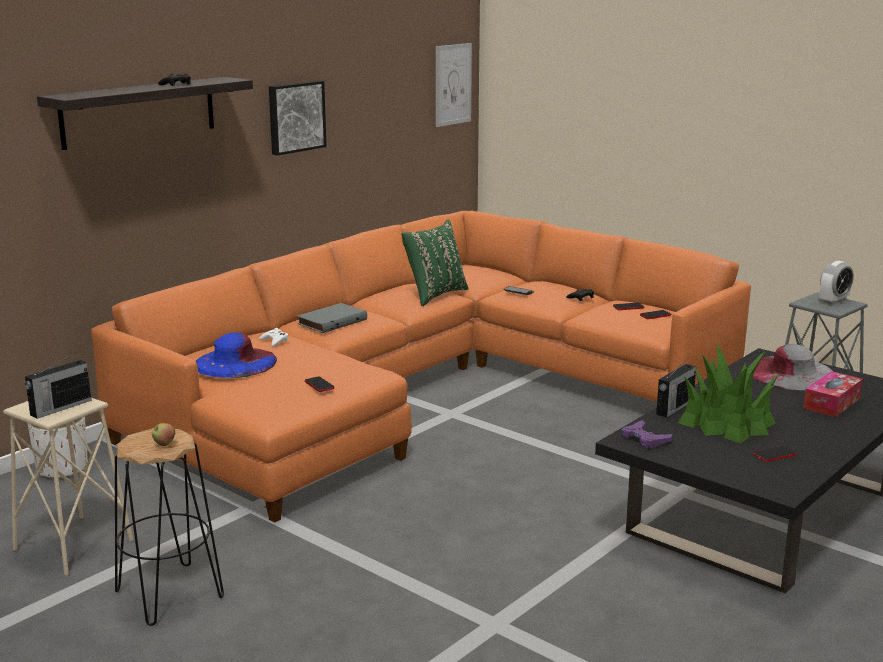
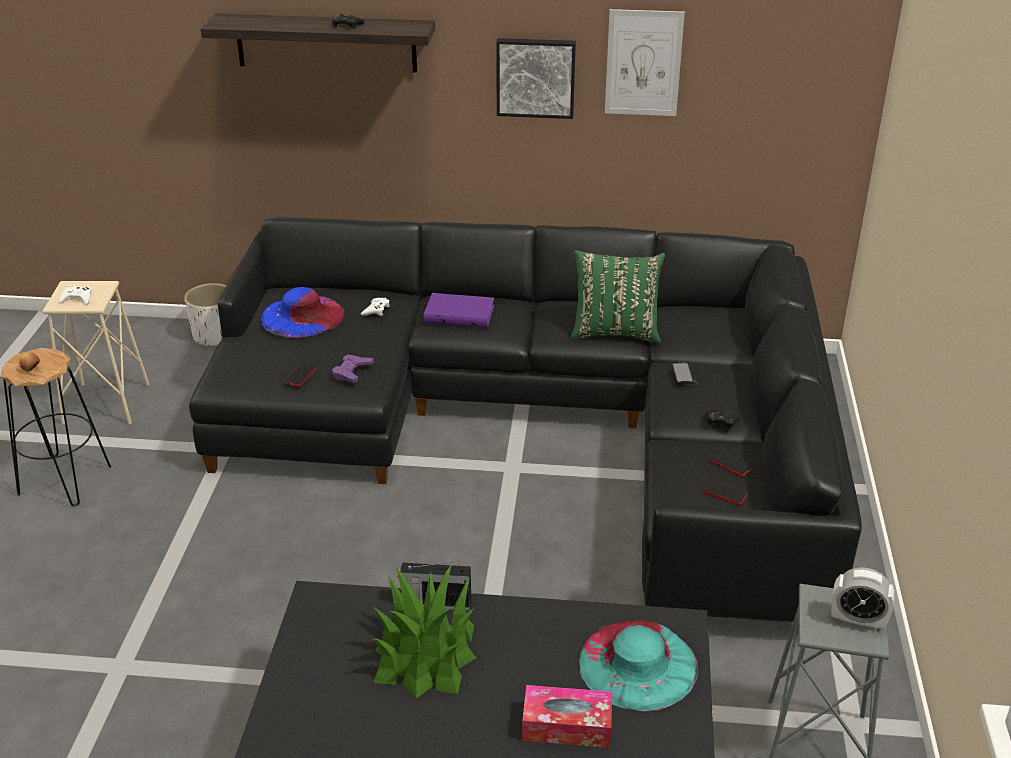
camera: 55 degrees right, 15 degrees up
(60, 408) = (77, 298): radio -> white game controller
(331, 321) = (460, 313): grey book -> purple book
(421, 391) = (544, 427): orange sofa -> black sofa
(453, 84) = (826, 75): picture -> picture (643, 63)
(644, 439) = (328, 610): purple game controller -> purple game controller (352, 372)
(774, 455) = (361, 718): phone -> none
(791, 374) = (637, 664): grey hat -> turquoise hat

